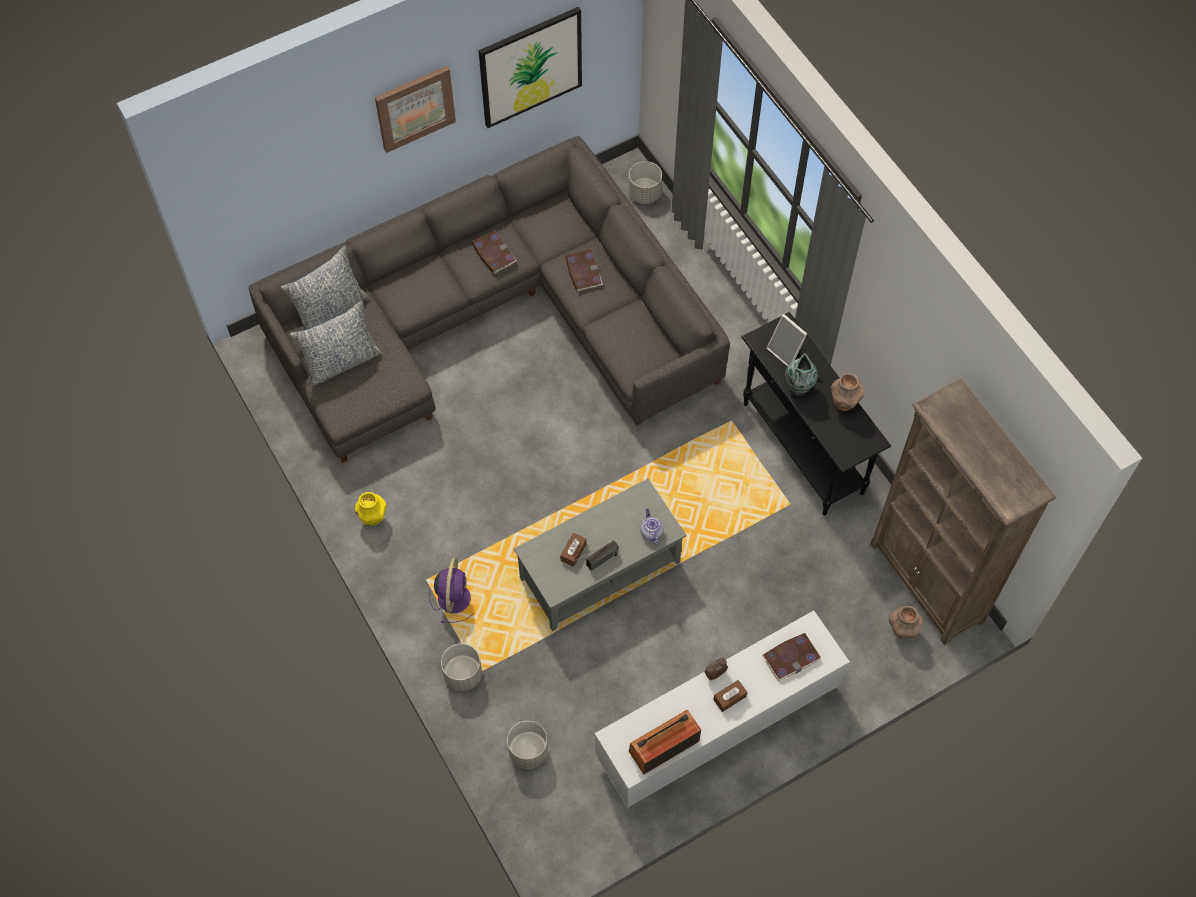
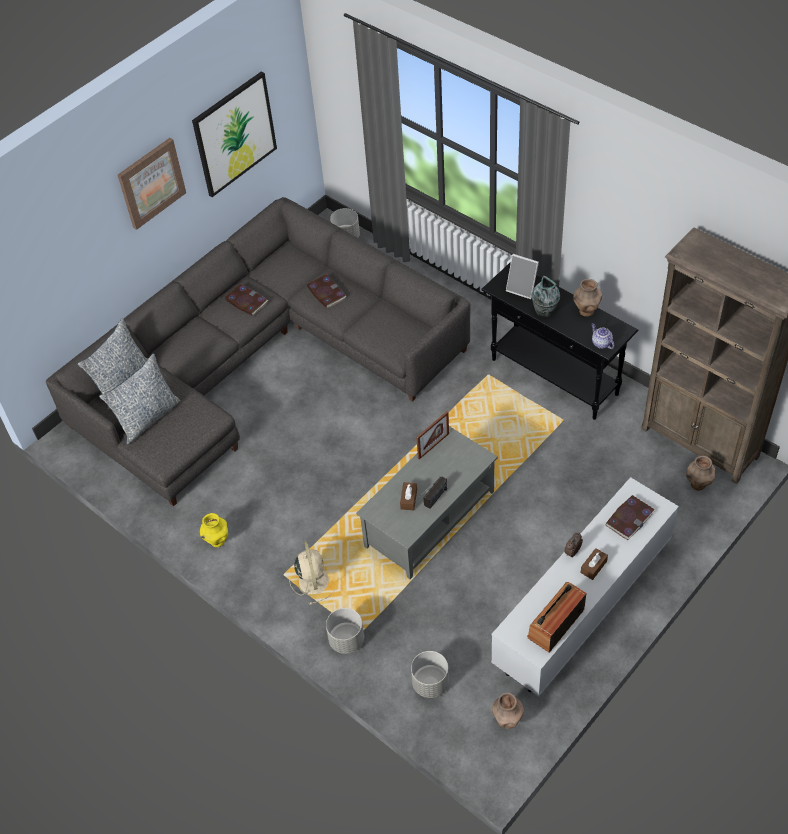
camera: 15 degrees left, 10 degrees down
(454, 597) = (313, 580): purple fan -> beige fan
(589, 819) = (507, 721): none -> brown vase
(623, 499) = (433, 446): none -> picture frame
(651, 532) = (467, 463): teapot -> teapot (601, 343)

